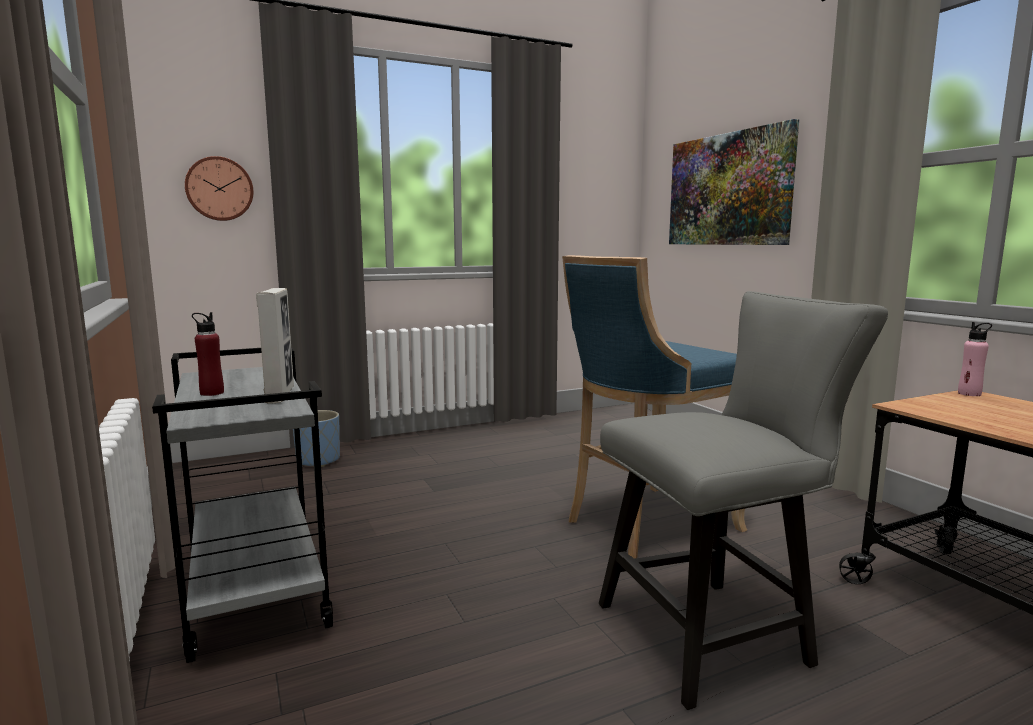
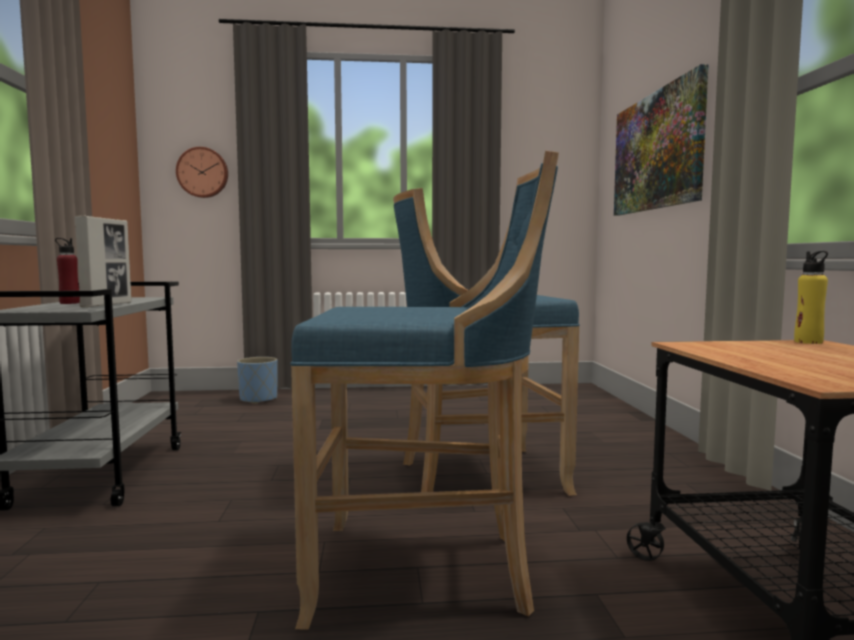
camera: 20 degrees right, 5 degrees down
(715, 632) = (427, 571): grey chair -> blue stool
(969, 394) = (808, 342): pink bottle -> yellow bottle

